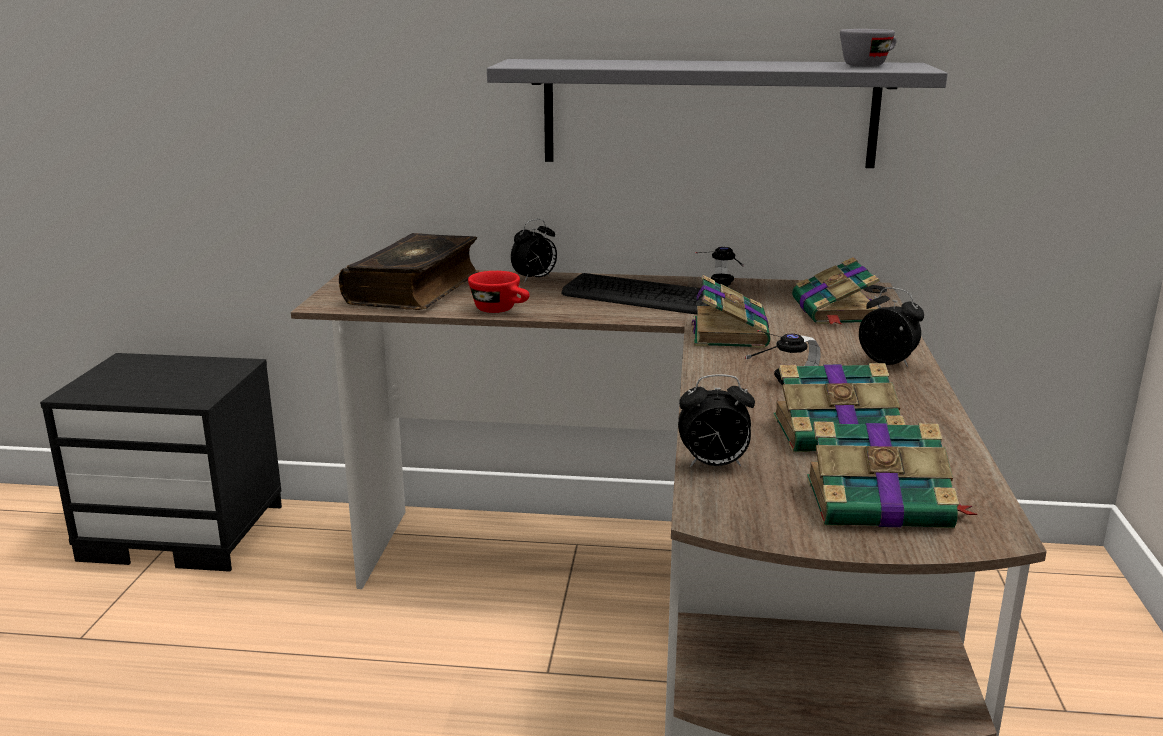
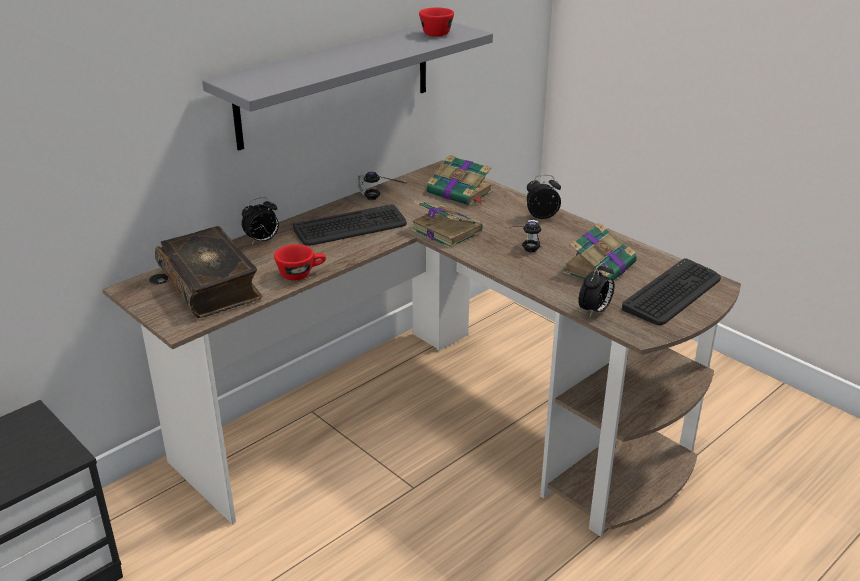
camera: 50 degrees left, 10 degrees up
(535, 279) = (262, 241): alarm clock -> alarm clock turned 60 degrees clockwise
(868, 65) = (436, 32): grey cup -> red cup
(882, 503) = (673, 293): book -> keyboard

